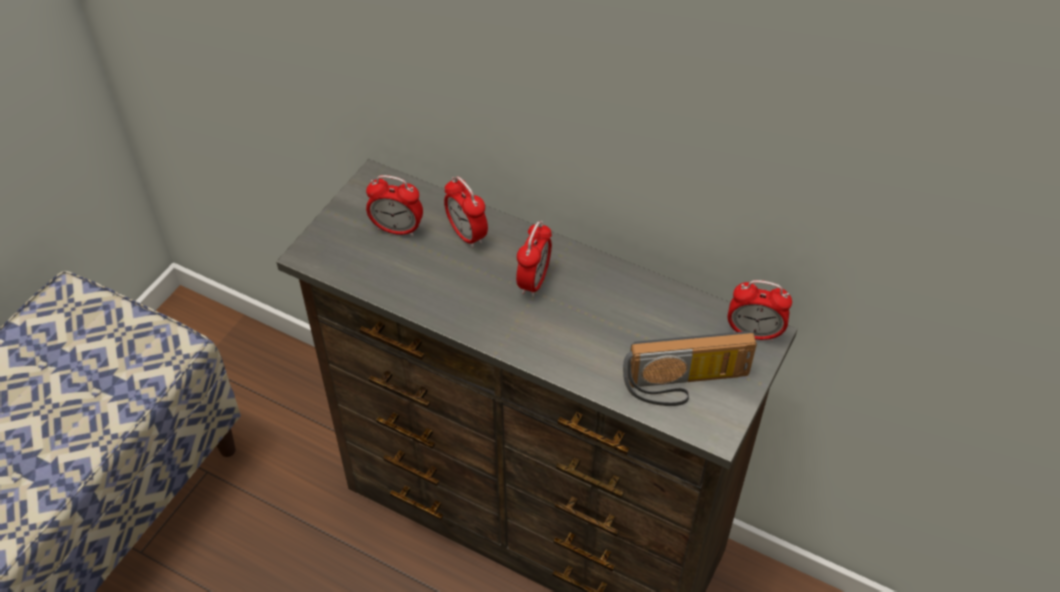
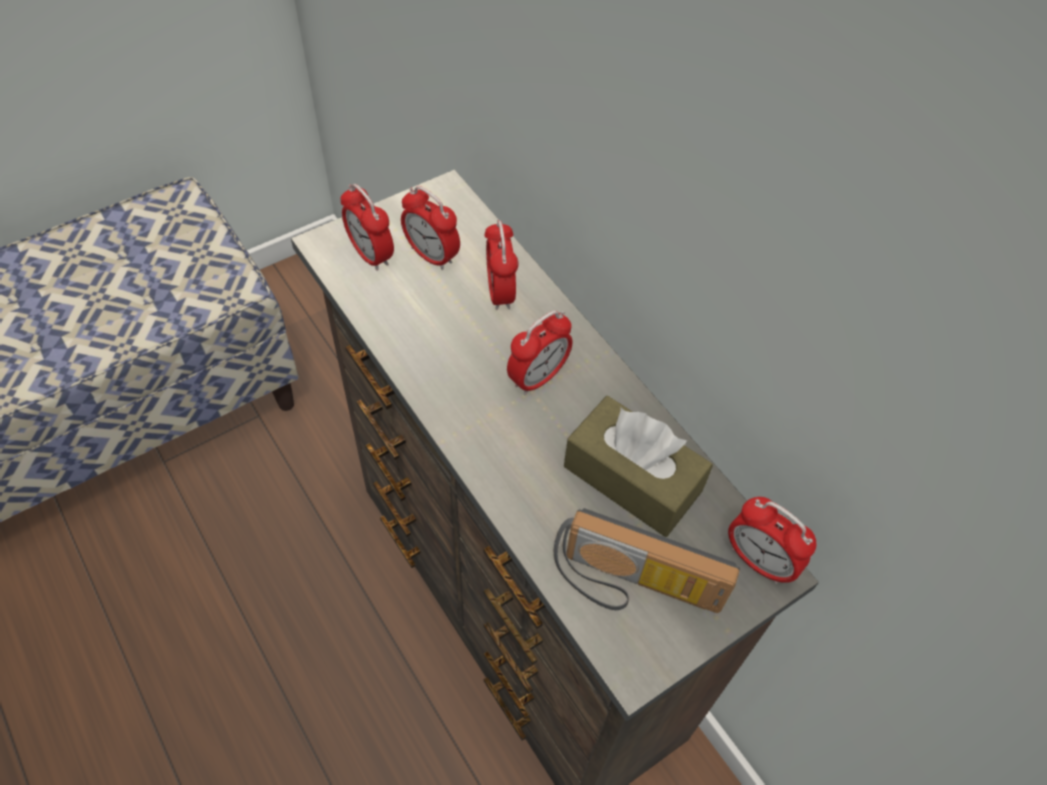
camera: 25 degrees right, 5 degrees up
(350, 247) = (371, 255): none -> alarm clock
(641, 319) = (632, 479): none -> brown tissue box

